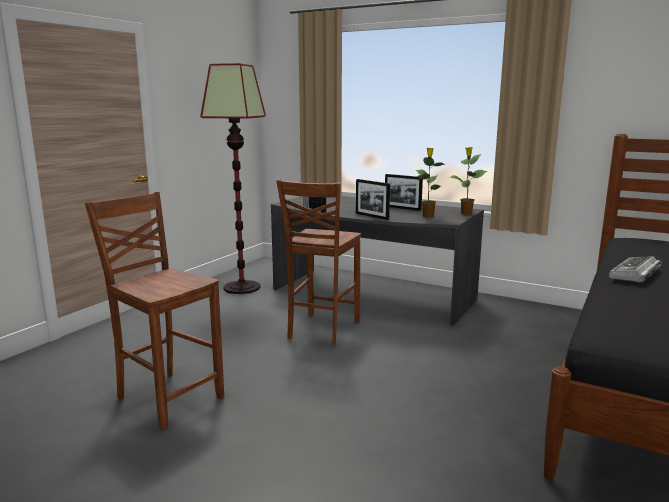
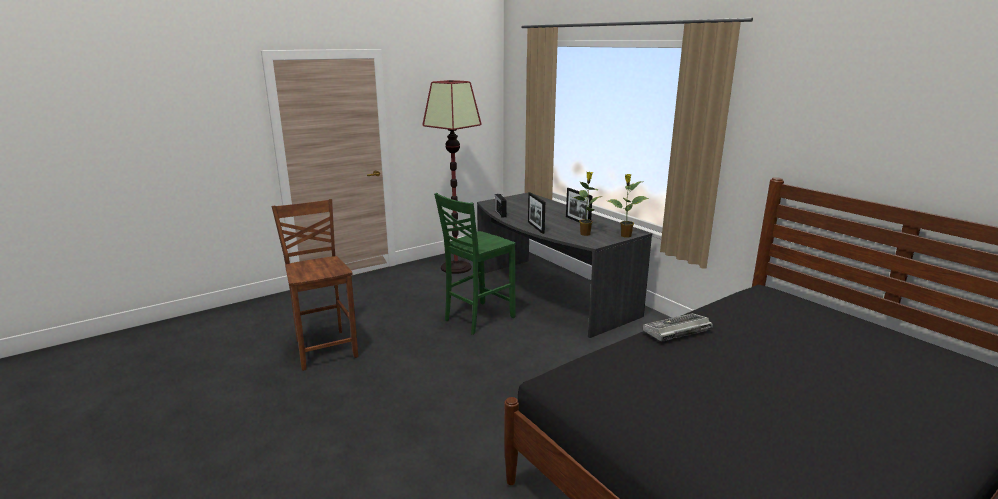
camera: 25 degrees right, 5 degrees up
(321, 330) = (477, 318): brown chair -> green chair

